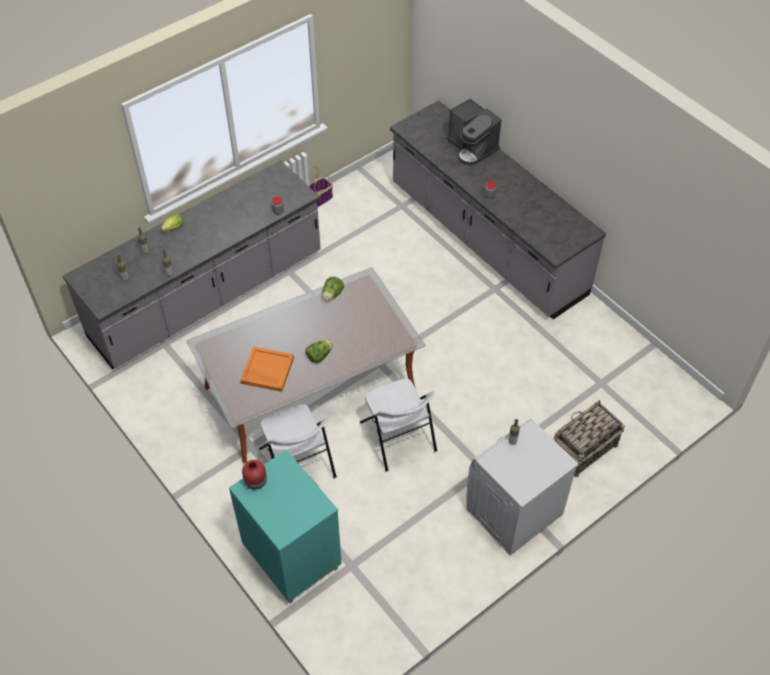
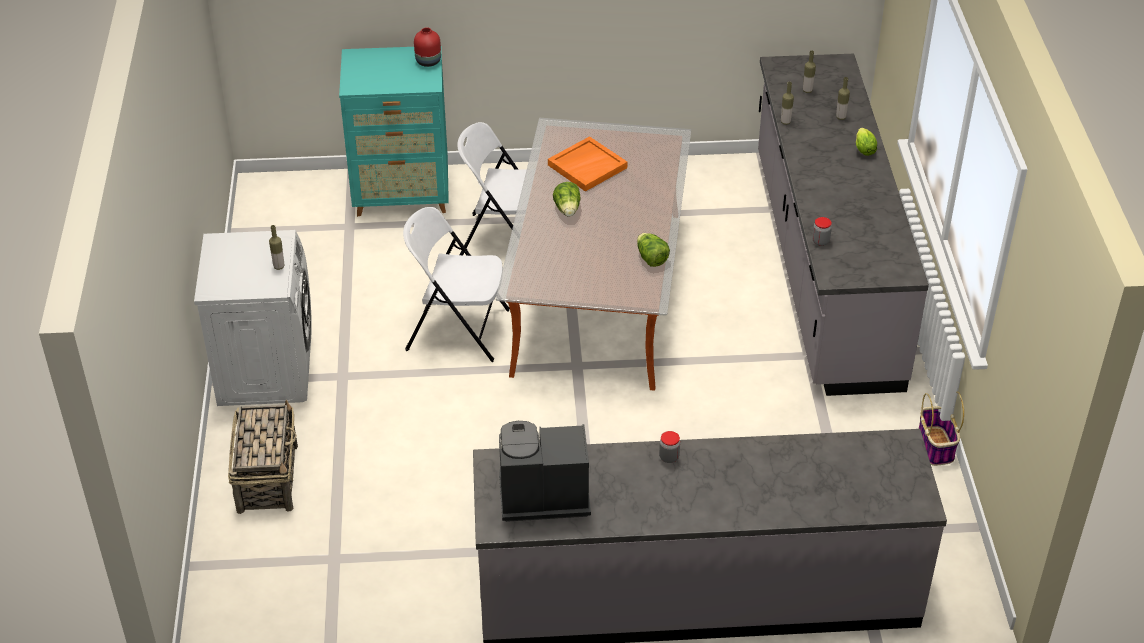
camera: 125 degrees right, 10 degrees down
(472, 147) = (793, 497): coffee machine -> coffee machine (541, 496)

